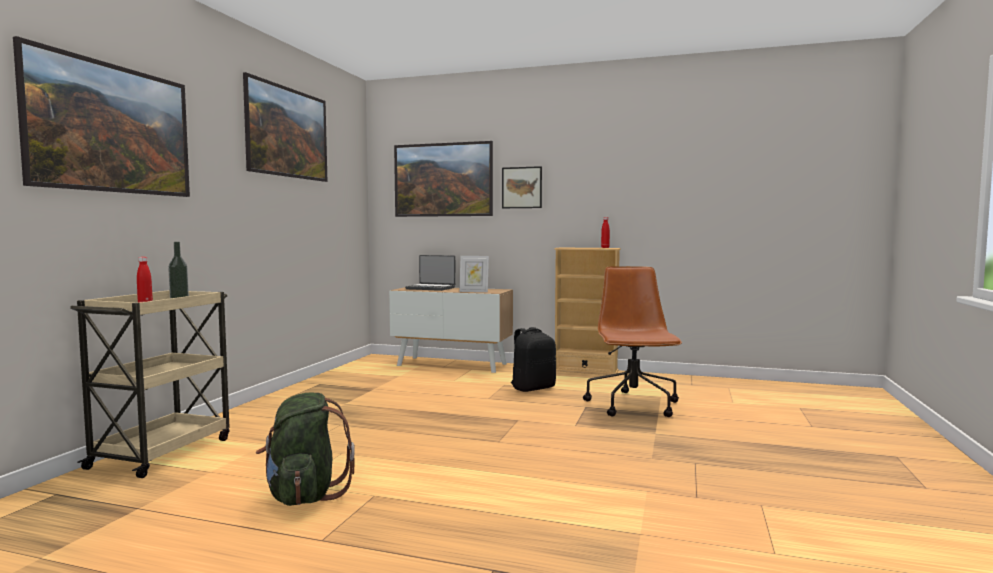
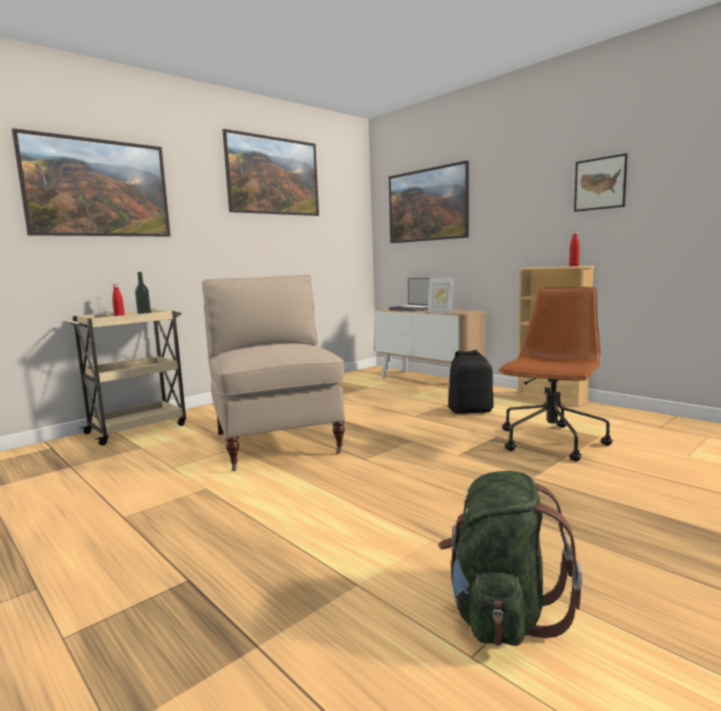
camera: 30 degrees right, 5 degrees up
(304, 495) = (164, 478): green backpack -> green backpack (501, 613)
(381, 440) = (276, 442): none -> beige chair
(521, 187) = (495, 206): picture -> picture (600, 183)

